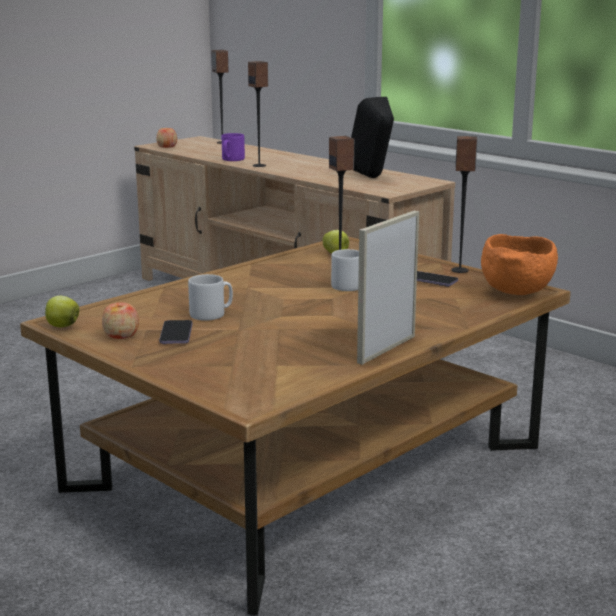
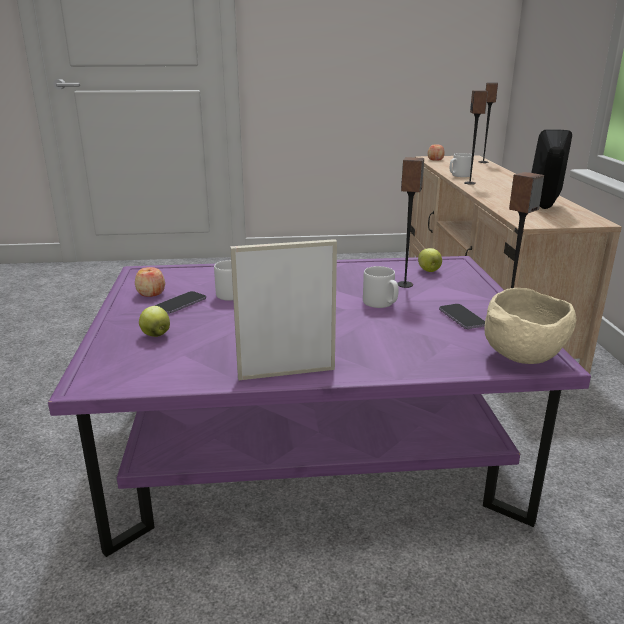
camera: 40 degrees right, 5 degrees up
(62, 326) = (134, 276): apple -> apple (155, 335)
(231, 160) = (459, 175): purple mug -> grey mug
(308, 468) = (311, 449): brown coffee table -> purple coffee table
(516, 291) = (523, 356): orange bowl -> beige bowl

